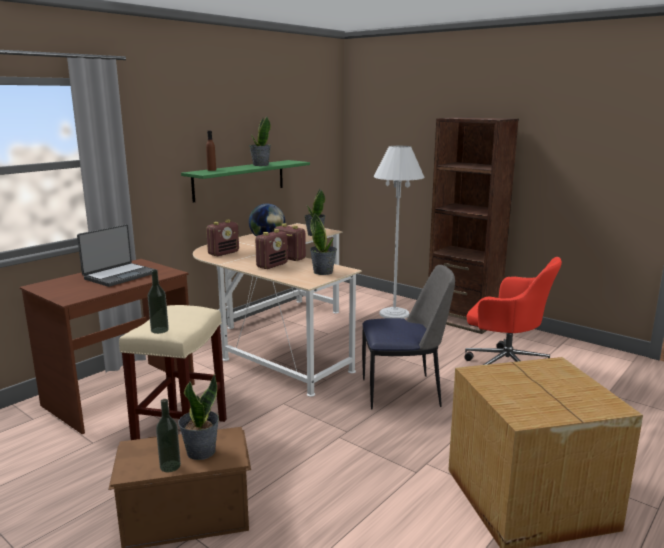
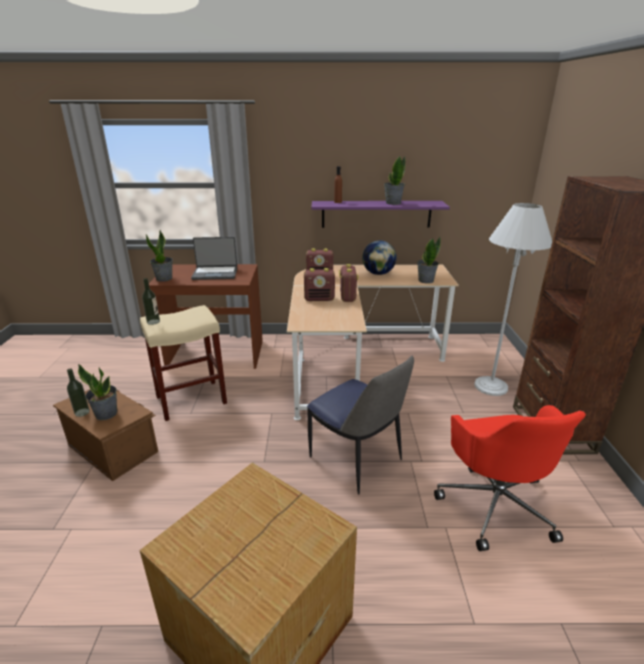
camera: 50 degrees right, 10 degrees up
(239, 180) = (376, 214): green shelf -> purple shelf
(323, 272) = (335, 320): potted plant -> potted plant (164, 279)

